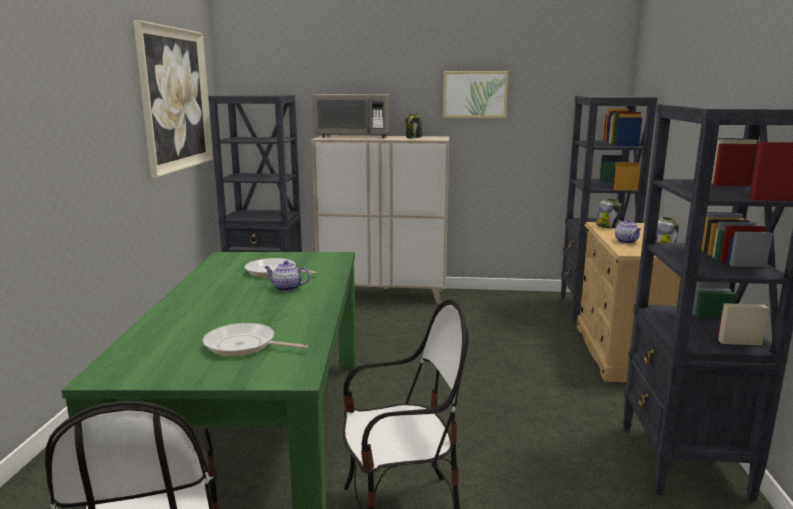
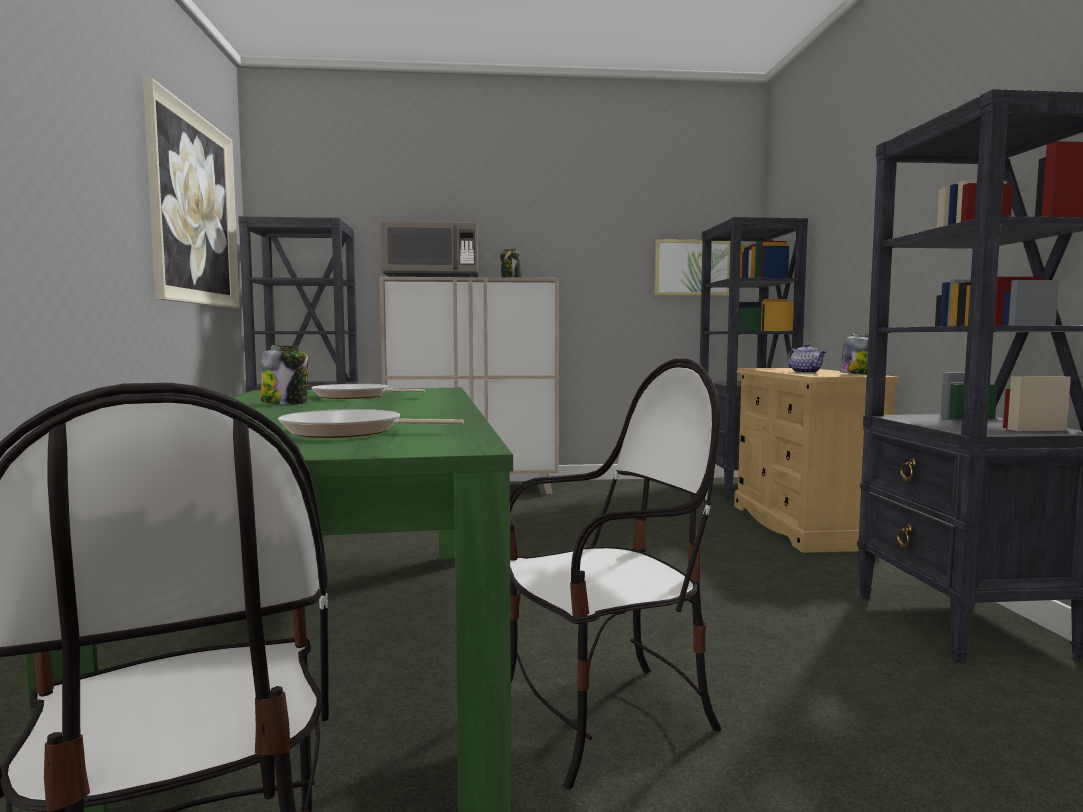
camera: 10 degrees left, 10 degrees down
(286, 288) = (384, 403): teapot -> none
(474, 94) = (582, 232): picture -> picture (692, 268)
(607, 226) = (767, 368): jar -> jar (285, 403)

